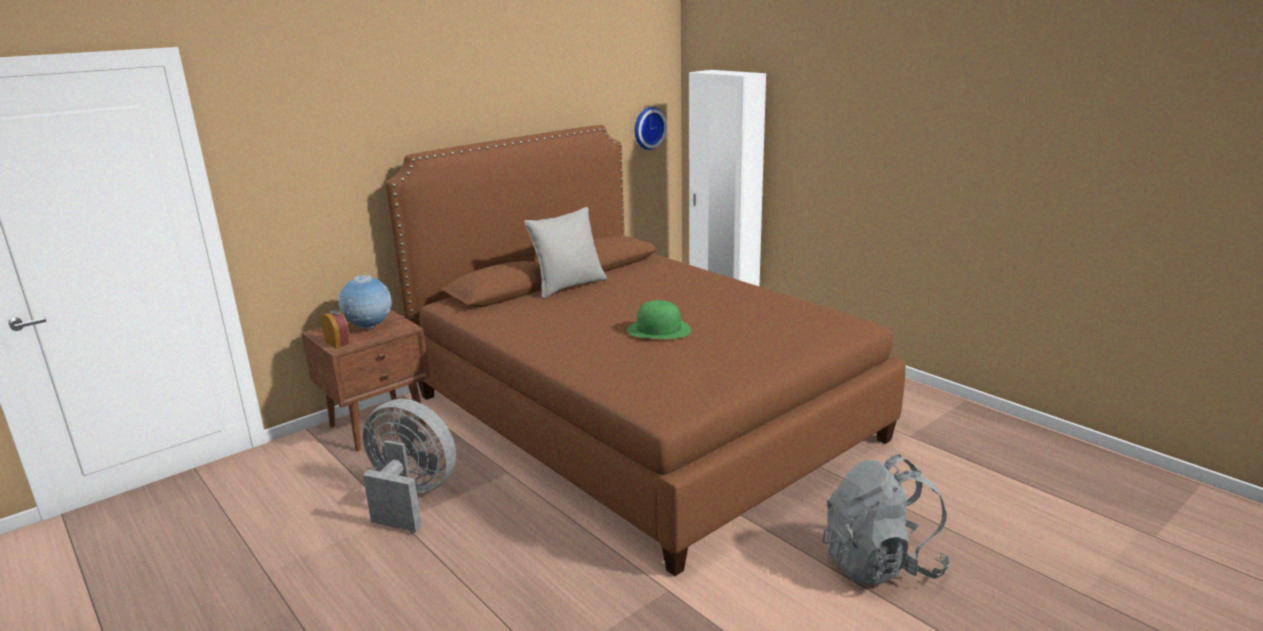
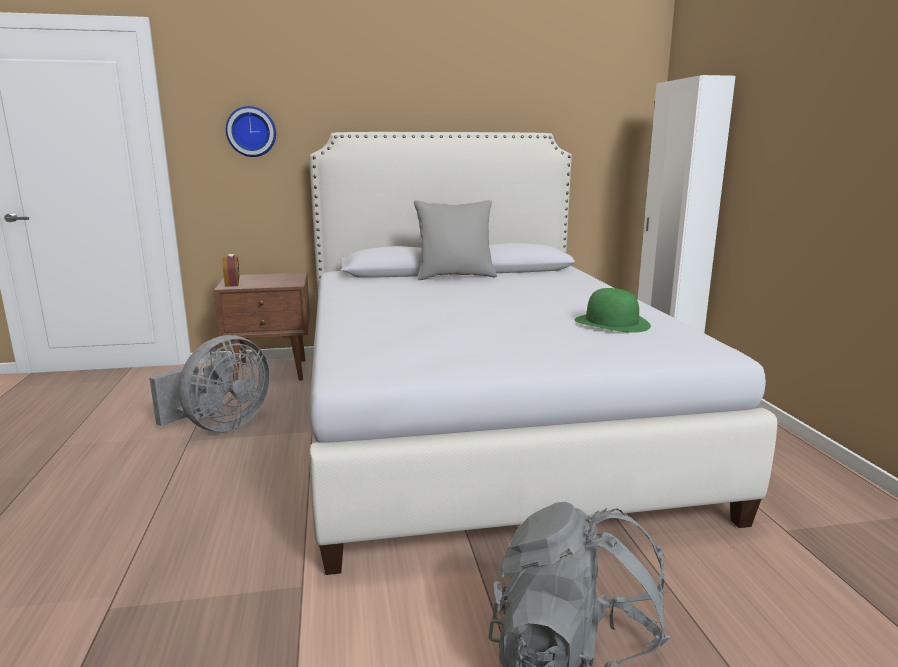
camera: 30 degrees right, 5 degrees down
(369, 327) = (270, 280): globe -> none
(411, 497) = (220, 426): grey fan -> grey fan turned 75 degrees clockwise
(638, 416) = (479, 420): brown bed -> white bed
(647, 128) = (615, 148): wall clock -> wall clock (251, 131)
(659, 329) = (472, 314): green hat -> green hat (612, 323)

